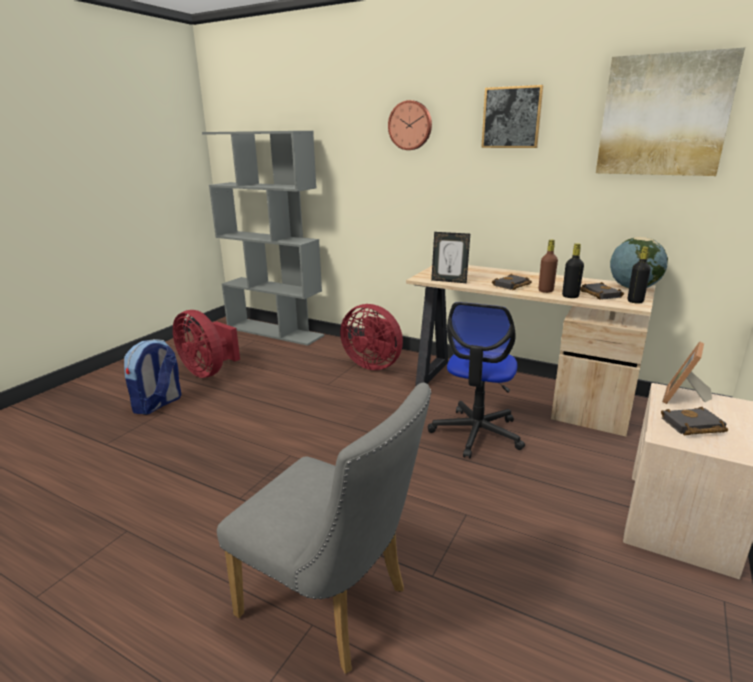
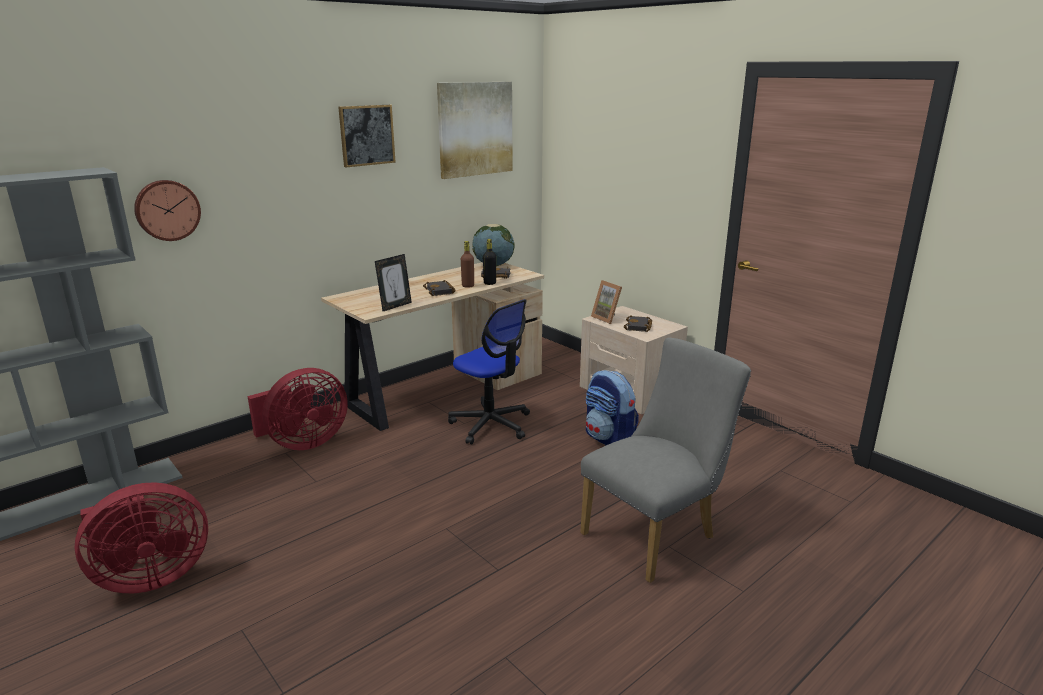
camera: 70 degrees left, 0 degrees up
(157, 404) = (208, 636): backpack -> backpack (609, 439)
(410, 125) = (257, 149): wall clock -> wall clock (167, 210)
(635, 301) = (521, 272): black bottle -> none

